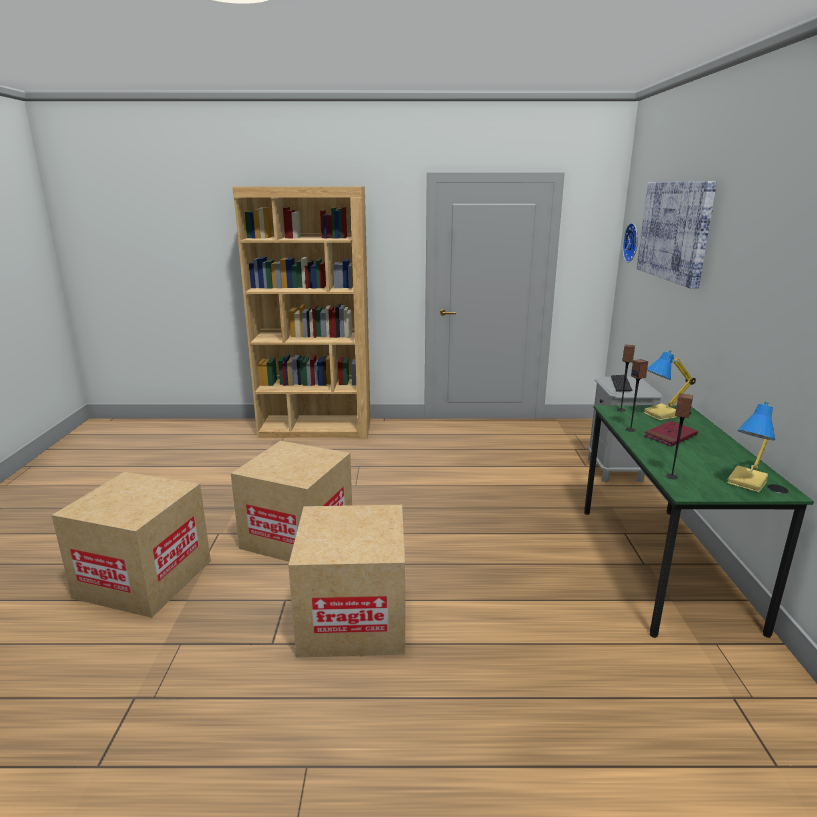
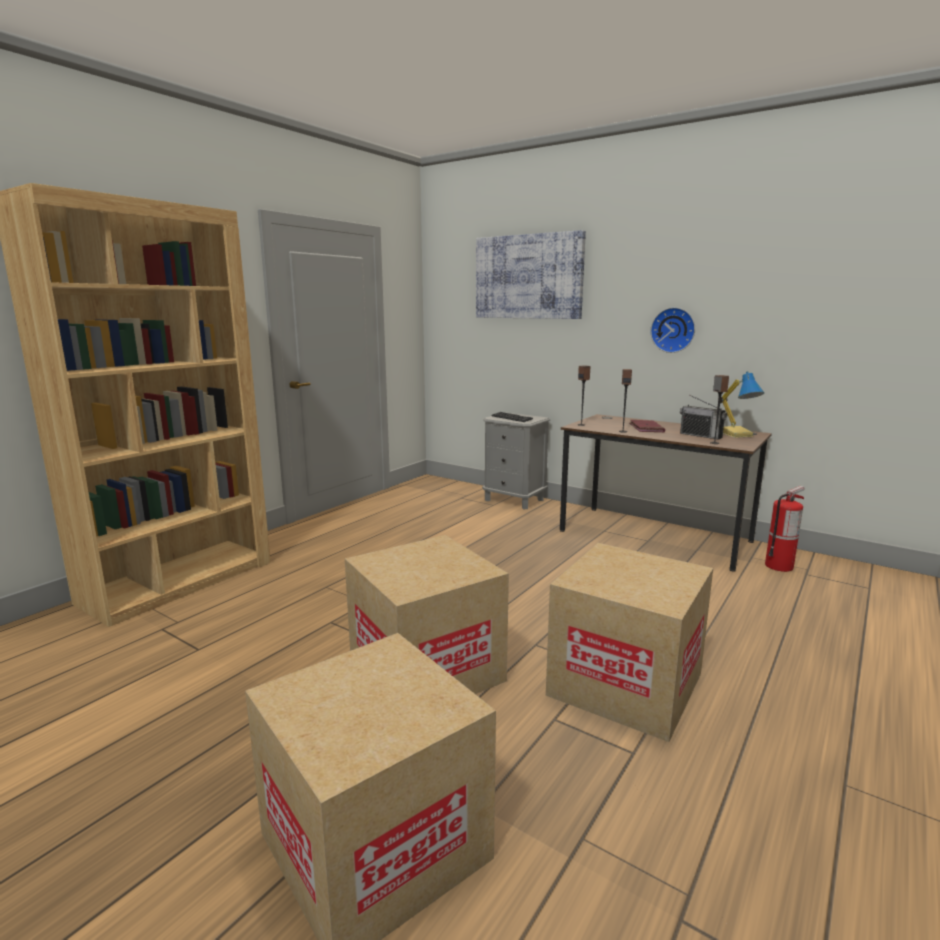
camera: 55 degrees left, 5 degrees down
(633, 242) = (451, 296): wall clock -> wall clock (673, 330)
(661, 415) = (605, 421): table lamp -> none
(662, 564) = (654, 536): green desk -> brown desk
(695, 465) = (701, 435): none -> radio
(723, 670) = (779, 566): none -> fire extinguisher

